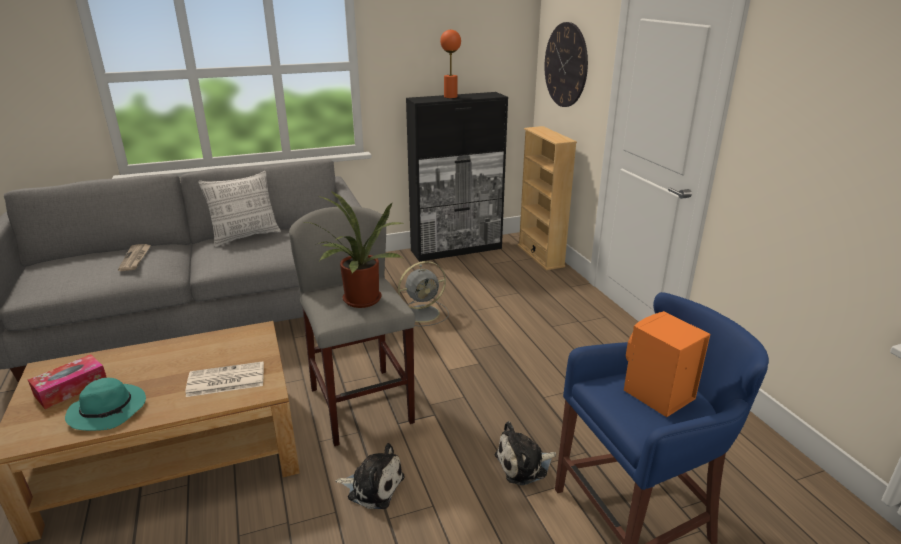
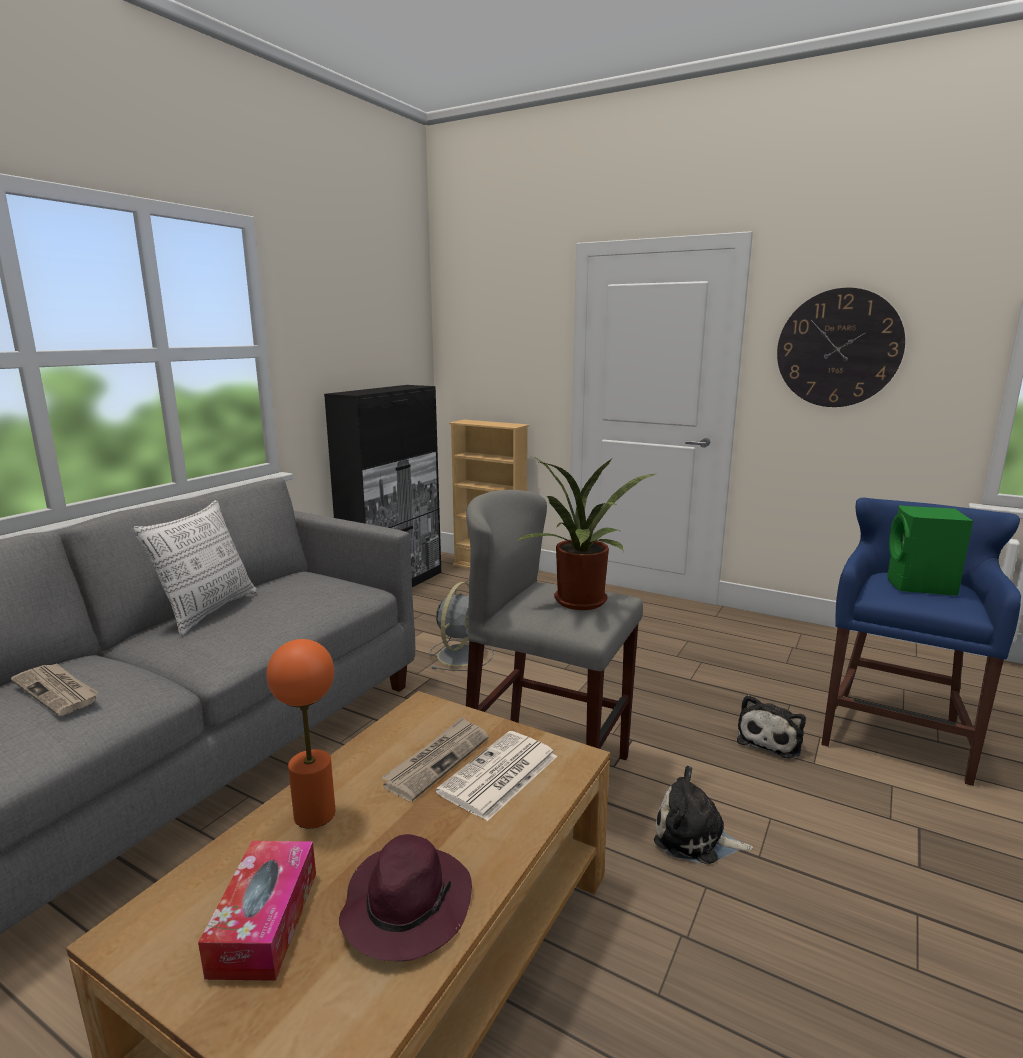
camera: 40 degrees left, 10 degrees down
(109, 410) = (406, 904): turquoise hat -> purple hat
(218, 359) = (437, 760): none -> newspaper
(373, 486) = (695, 837): plush toy -> plush toy turned 135 degrees counterclockwise
(450, 97) = (376, 389): orange table lamp -> orange table lamp (314, 815)
(566, 65) = (490, 347): wall clock -> wall clock (838, 348)
(656, 395) = (920, 586): orange speaker -> green speaker

